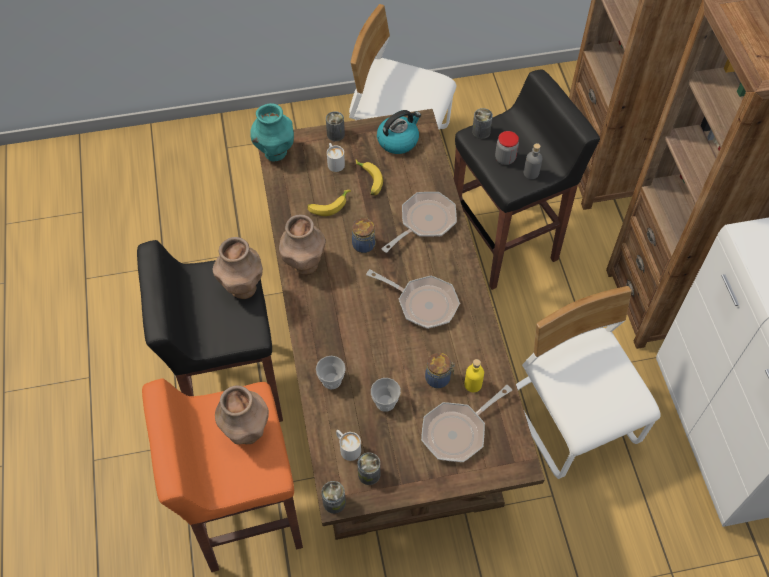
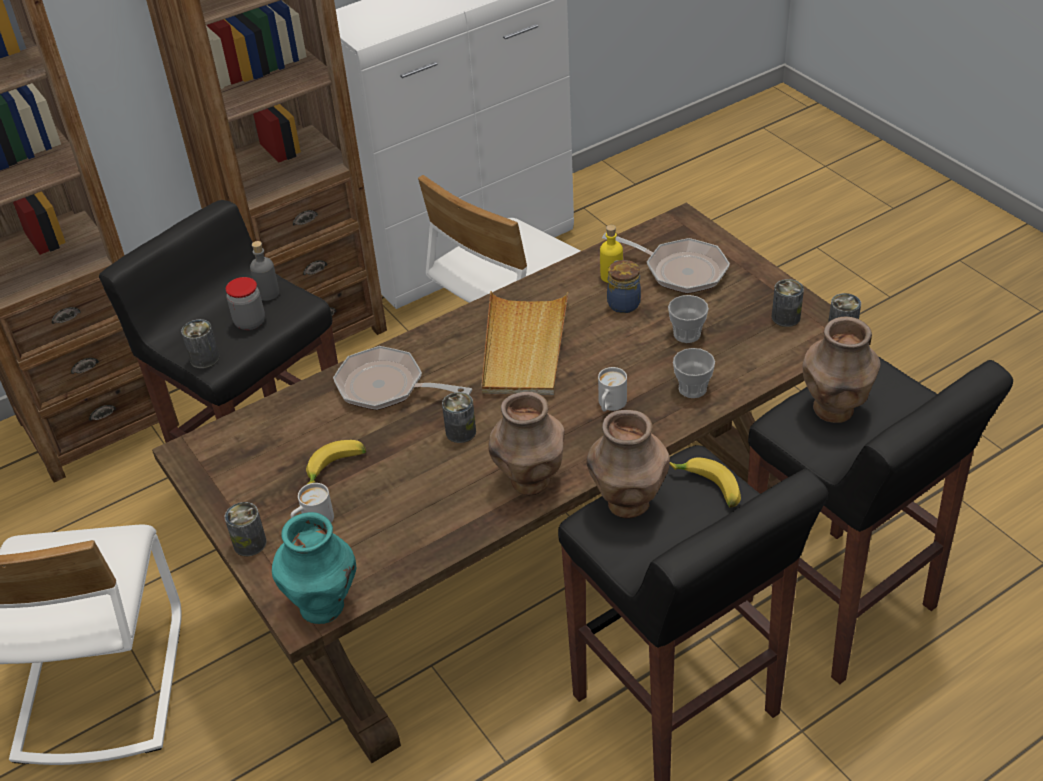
camera: 110 degrees left, 15 degrees down
(245, 513) = (839, 606): orange stool -> black stool
(329, 205) = (405, 496): banana -> banana (706, 488)
(347, 447) = (769, 344): white mug -> white mug (610, 405)
(364, 245) = (461, 432): jar -> can
(398, 140) = (237, 464): kettle -> none
(423, 303) = (524, 348): frying pan -> beige tray

